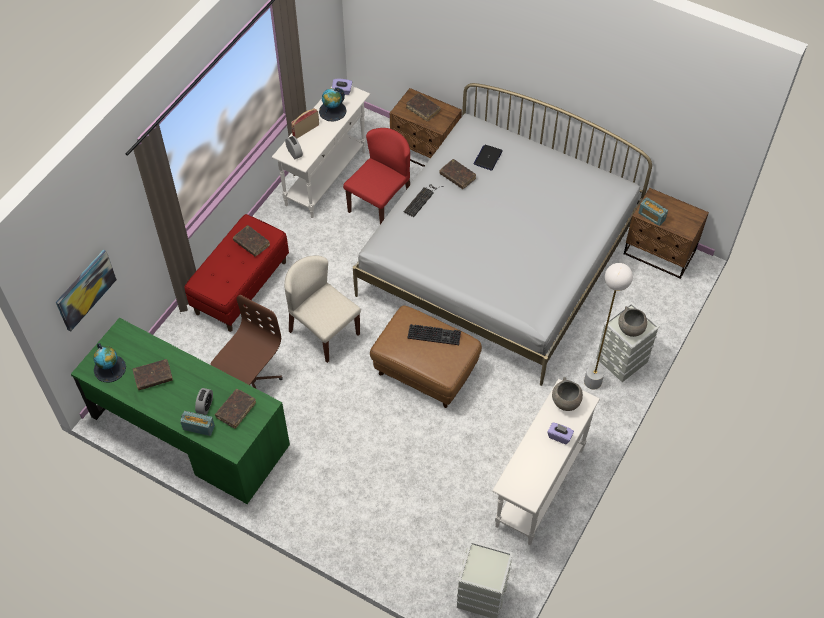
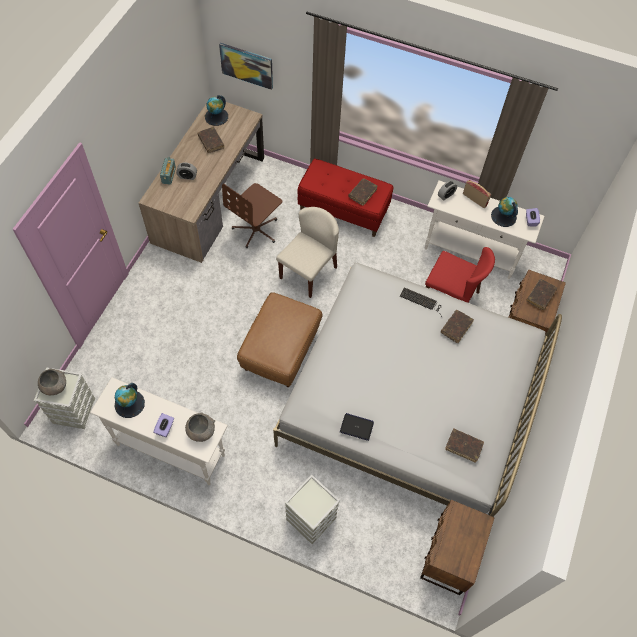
camera: 80 degrees right, 5 degrees up
(189, 431) = (209, 199): green desk -> brown desk
(236, 410) = (185, 195): brown book -> brown book (463, 446)
(250, 381) = (256, 230): brown office chair -> brown office chair turned 105 degrees clockwise
(435, 334) = (289, 336): keyboard -> none
(488, 158) = (486, 352): laptop -> laptop (357, 427)
(528, 471) = (129, 404): none -> globe
(592, 382) = (283, 492): white floor lamp -> none
(630, 329) = (307, 501): grey bowl -> grey bowl (55, 387)
(651, 216) = (454, 520): radio -> none

